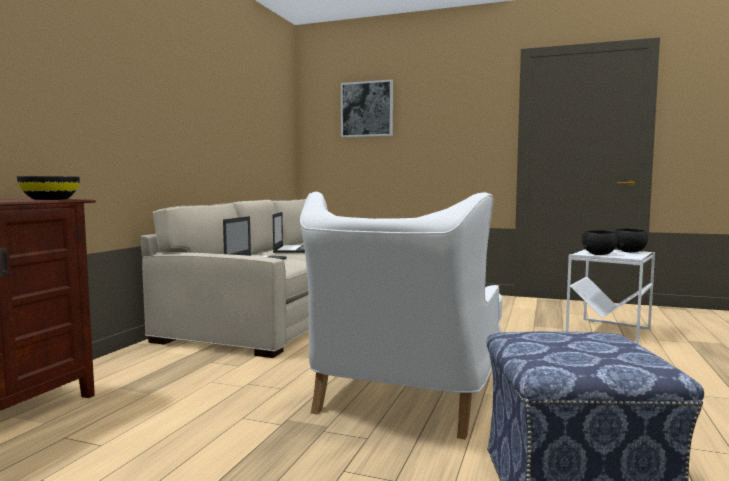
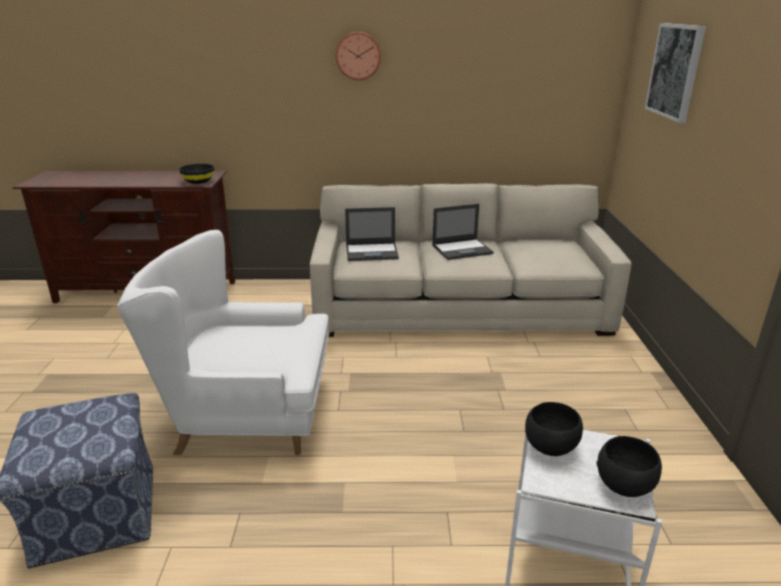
camera: 70 degrees right, 20 degrees up
(162, 70) = (358, 56): none -> wall clock

